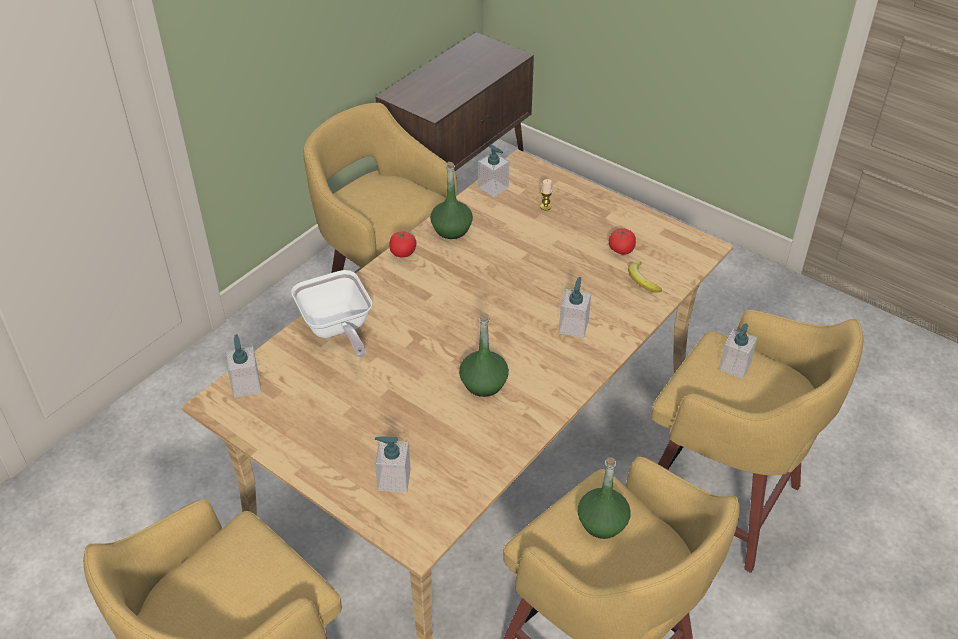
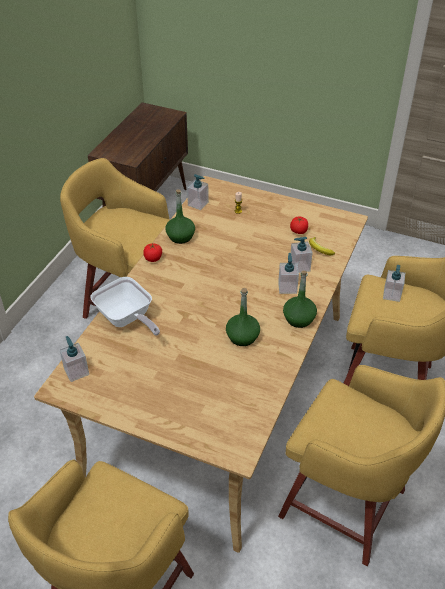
camera: 15 degrees left, 0 degrees up
(394, 480) = (206, 415): soap dispenser -> soap dispenser (299, 267)
(602, 522) = (347, 414): green bottle -> green bottle (298, 319)

